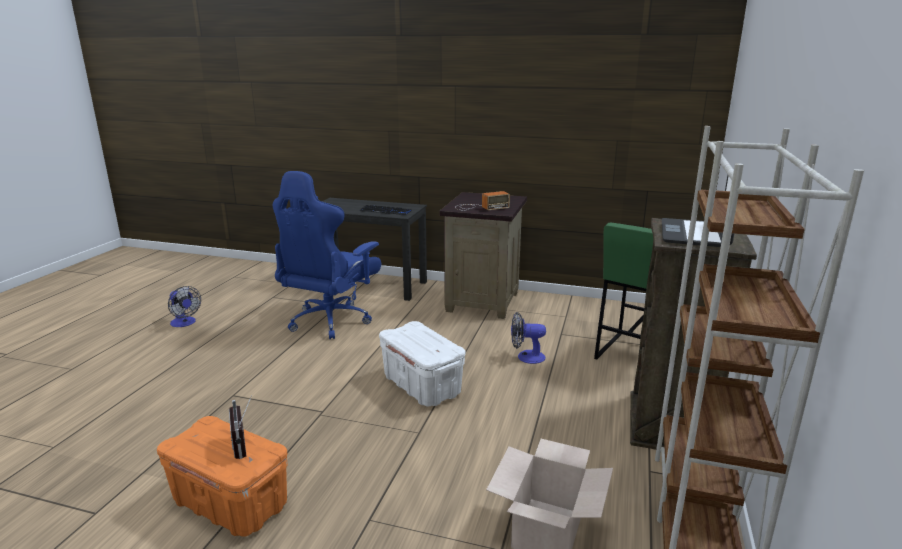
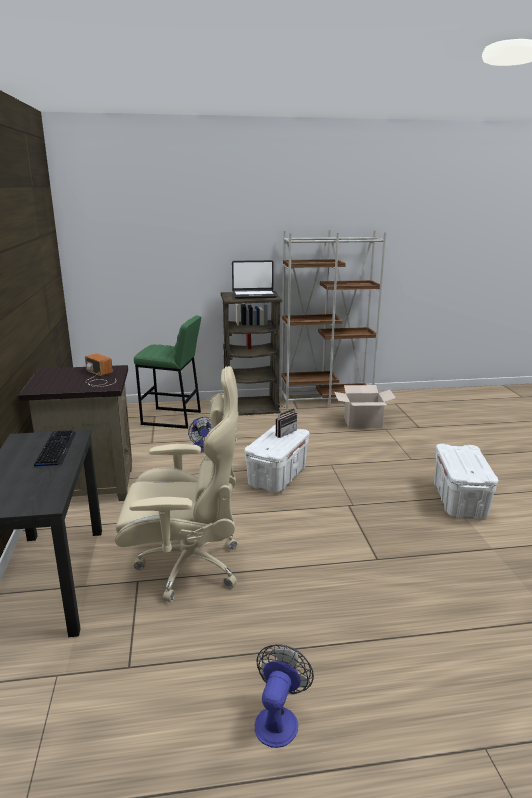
camera: 115 degrees left, 0 degrees up
(229, 504) = (460, 501): orange storage box -> white storage box
(245, 445) = (454, 453): radio -> radio (284, 433)
(332, 319) = (183, 567): blue office chair -> beige office chair

